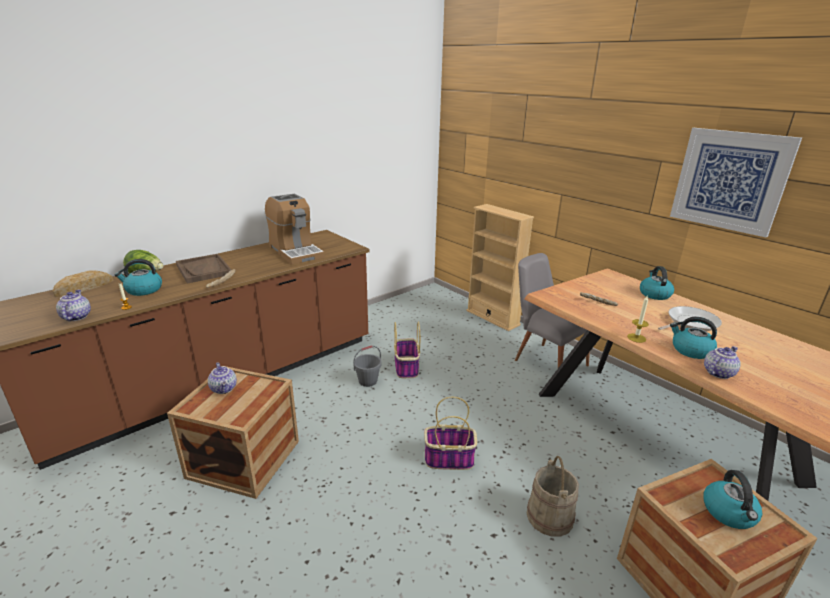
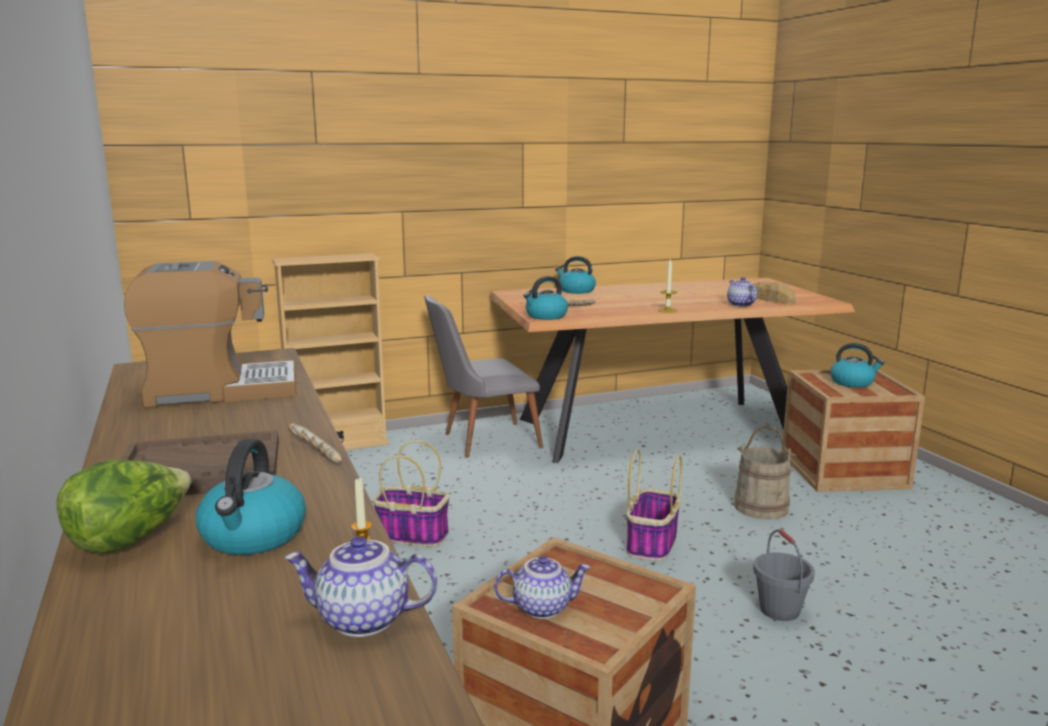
camera: 70 degrees left, 10 degrees down
(84, 287) = (95, 637): bread -> bread (770, 299)
(368, 381) = (421, 576): grey bucket -> grey bucket (780, 610)
(690, 323) = (646, 294): frying pan -> none
(690, 350) = (699, 303): kettle -> kettle (546, 316)
(730, 180) = (593, 152): picture -> none

